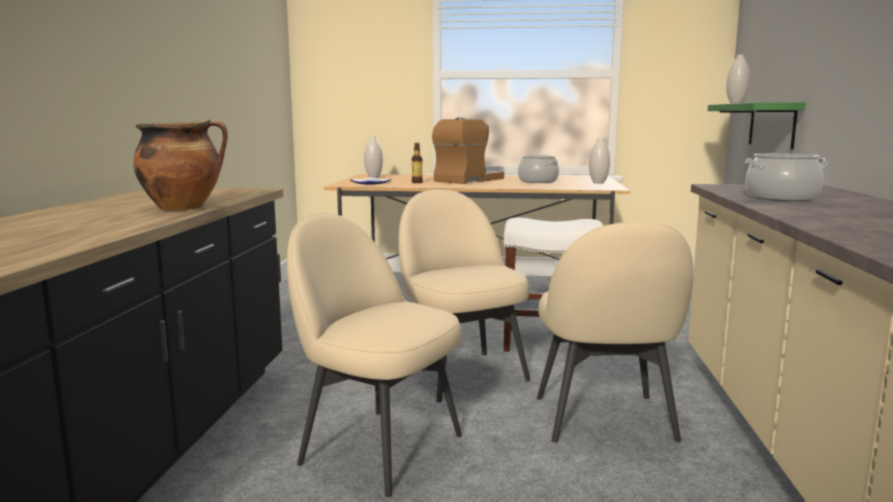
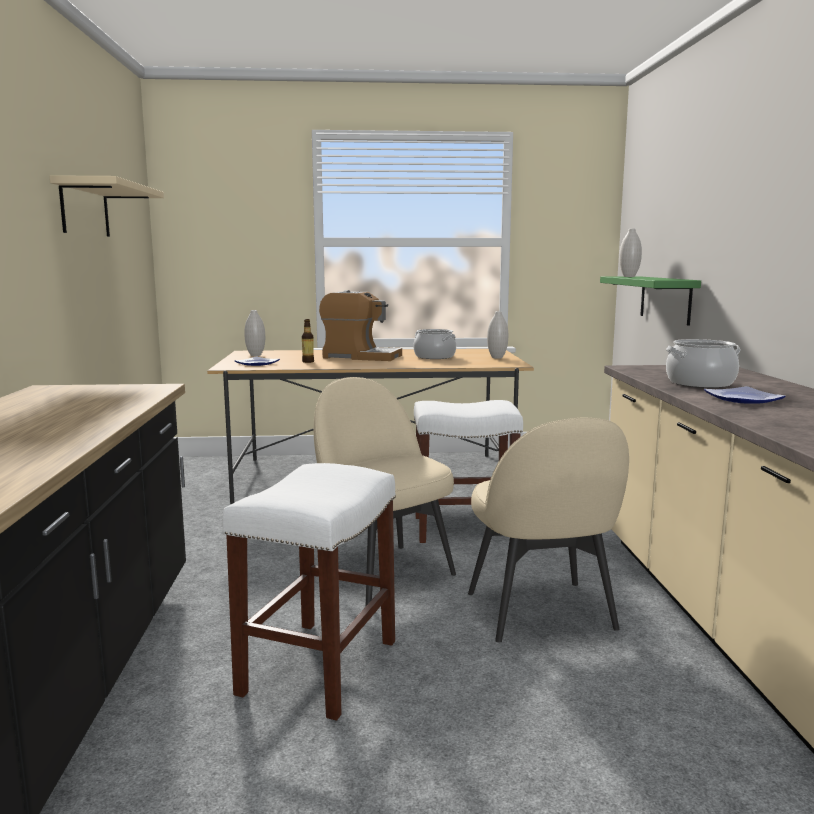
camera: 10 degrees left, 0 degrees up
(184, 208) = (95, 419): cooking pot -> none
(220, 40) = (85, 209): none -> beige shelf
(378, 447) = (319, 665): beige chair -> white stool
(468, 180) = (360, 357): coffee machine -> coffee machine turned 75 degrees clockwise
(816, 209) = (741, 399): none -> plate

